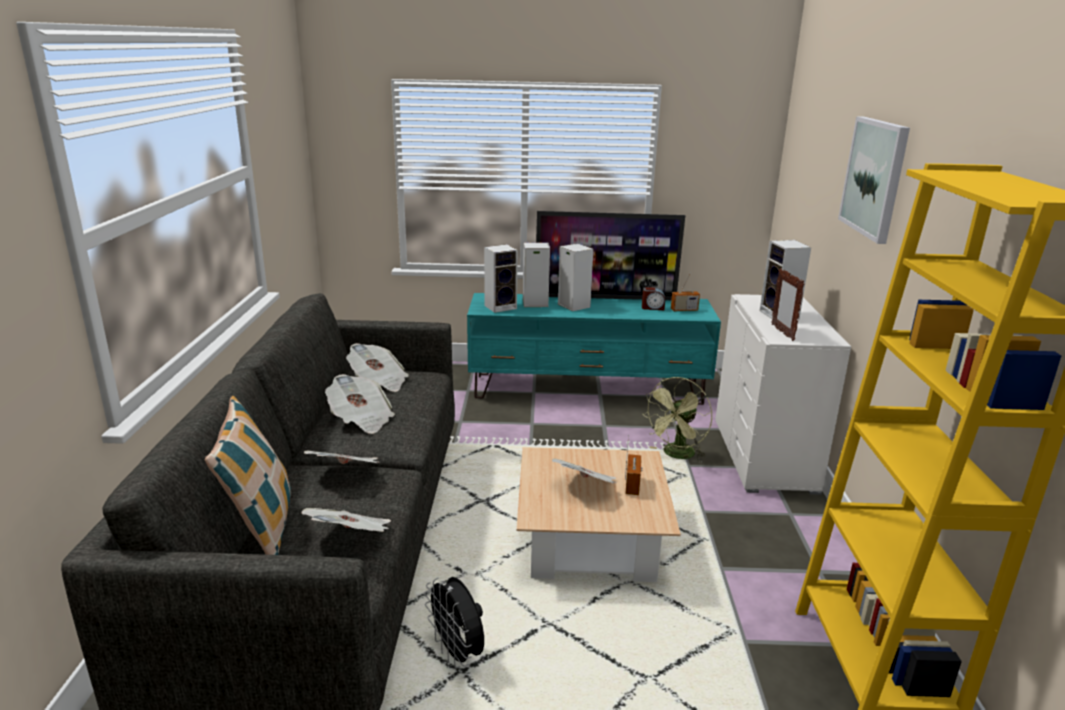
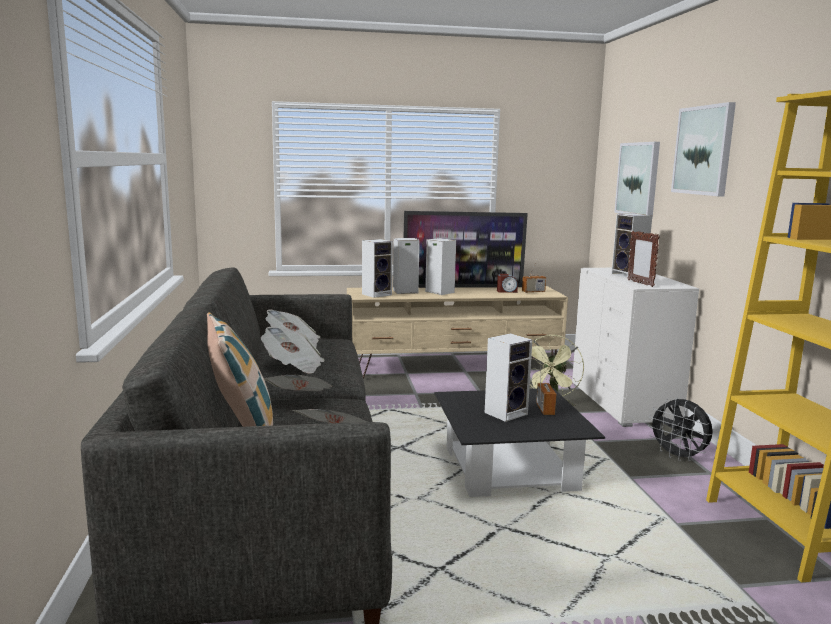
camera: 10 degrees left, 10 degrees down
(458, 653) = (429, 557): black fan -> black fan (678, 457)
(586, 487) = (506, 413): newspaper -> speaker
(588, 389) = (453, 368): turquoise tv stand -> beige tv stand
(590, 542) = (509, 469): beige coffee table -> black coffee table
(814, 188) = (638, 179): none -> picture

